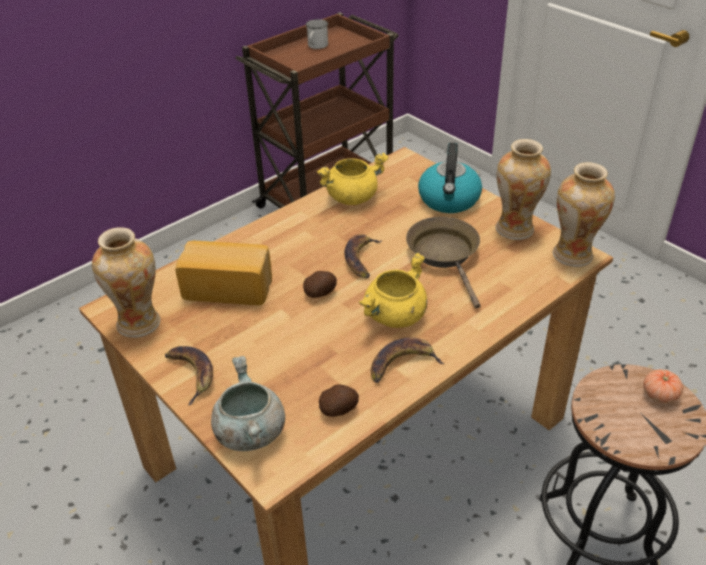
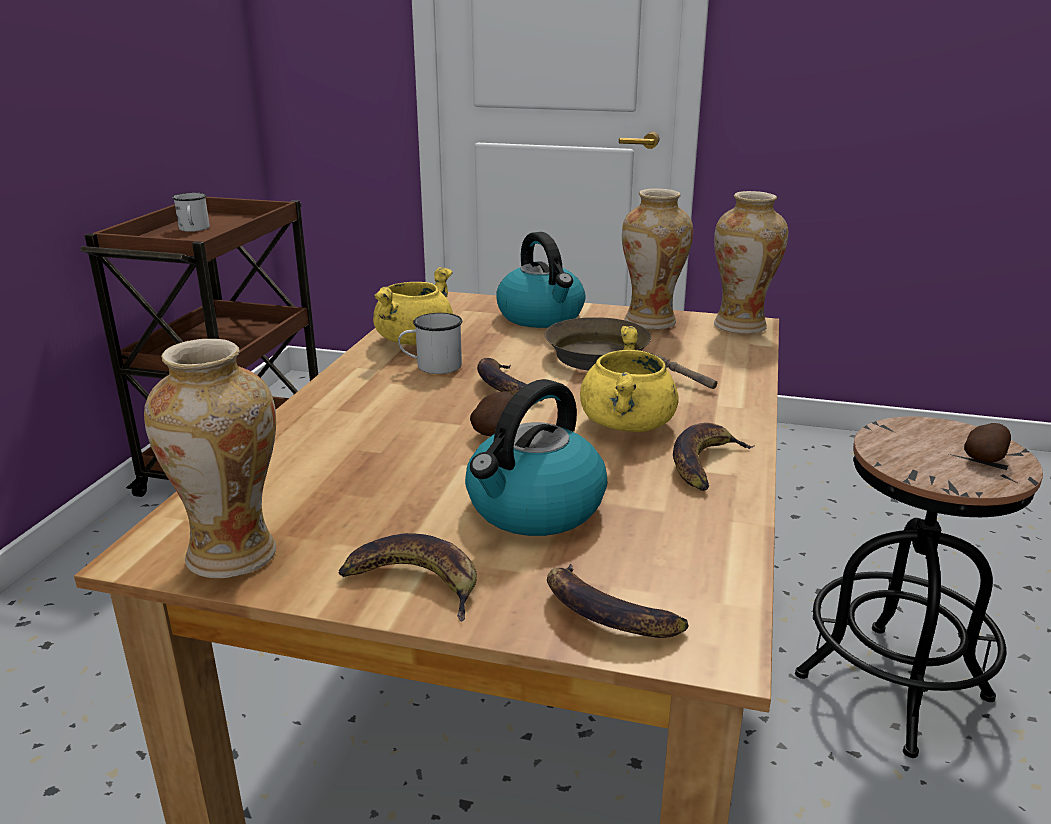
camera: 35 degrees left, 15 degrees down
(229, 286) = (345, 465): bread -> none
(249, 432) = (606, 613): grey cooking pot -> banana
(284, 354) = (534, 508): none -> kettle
(339, 225) = (431, 366): none -> white mug
(339, 410) = (697, 537): potato -> potato (985, 459)
(659, 395) = (941, 433): tomato -> none

